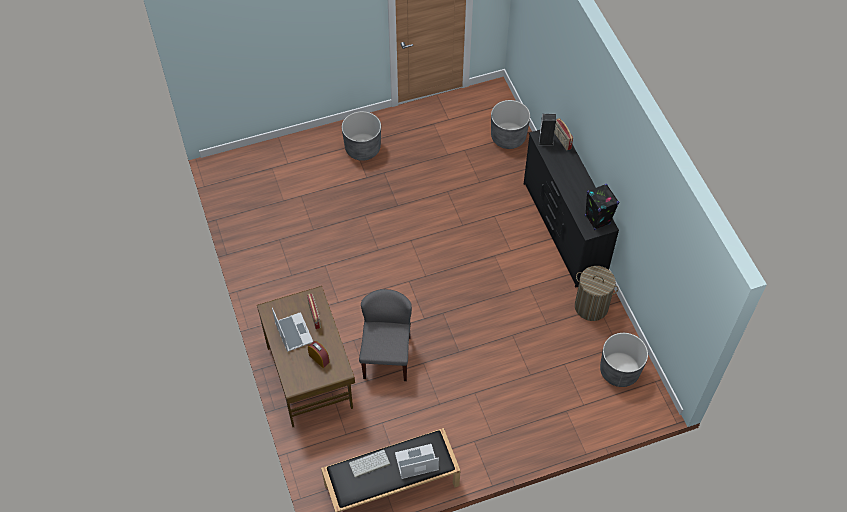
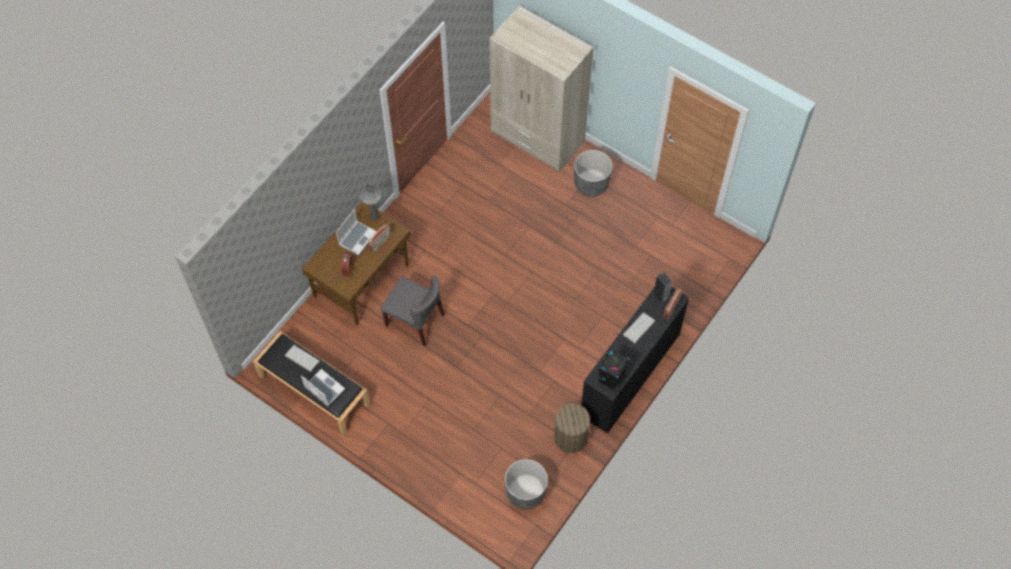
camera: 55 degrees right, 5 degrees up
(282, 305) = (374, 216): none -> grey table lamp
(283, 158) = (537, 137): none -> beige wardrobe
(386, 356) = (415, 320): grey chair -> grey chair turned 60 degrees clockwise
(508, 137) = (691, 279): grey planter -> none
(564, 173) = (639, 328): none -> keyboard

